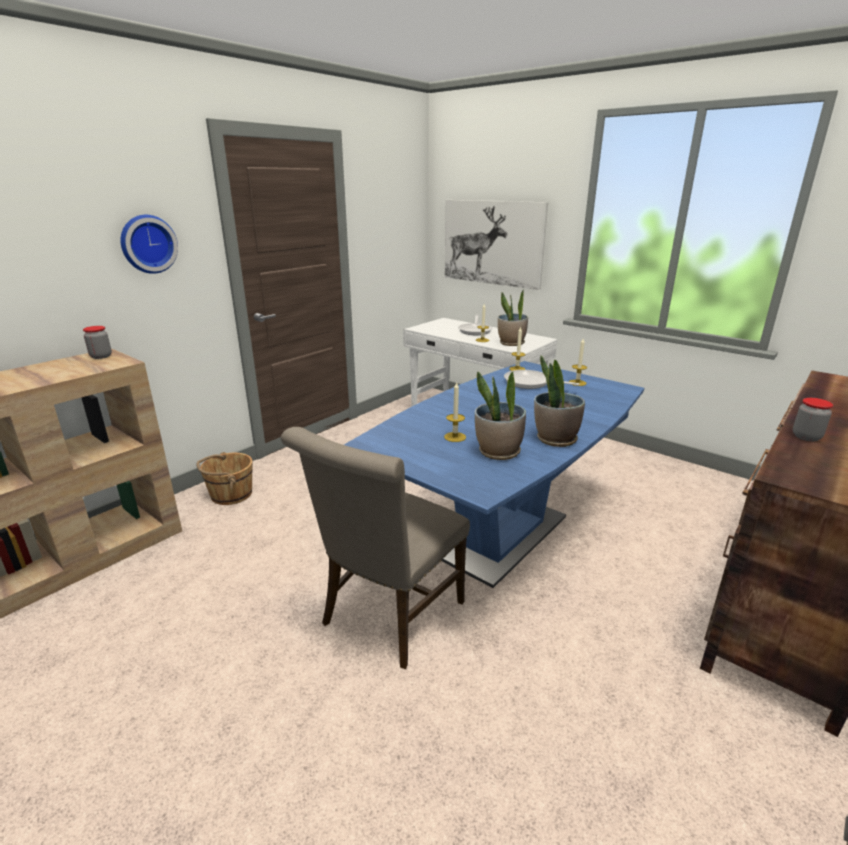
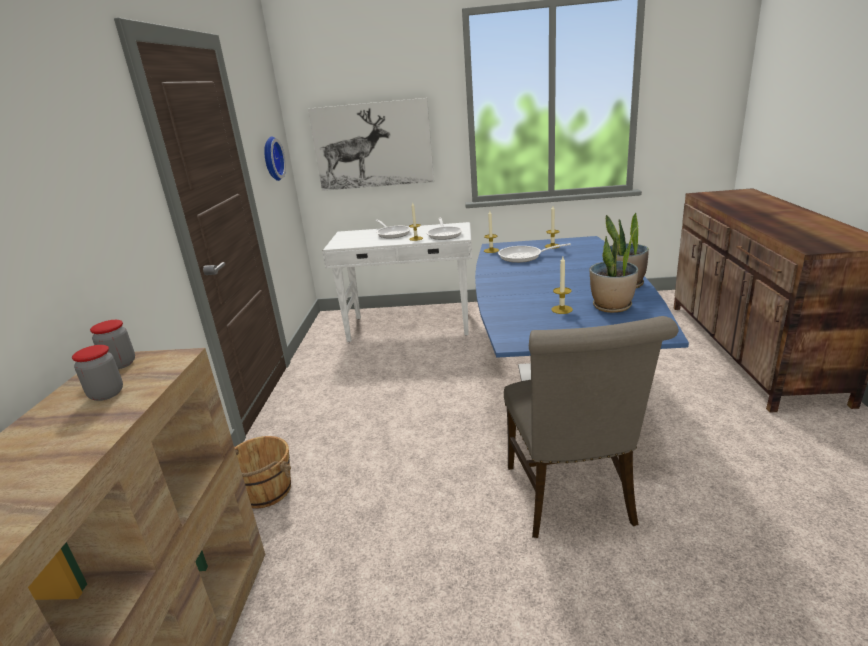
camera: 35 degrees left, 0 degrees up
(147, 244) = (101, 196): wall clock -> wall clock (271, 159)
(511, 343) = (444, 234): potted plant -> frying pan
(806, 437) = (770, 226): jar -> jar (106, 394)

